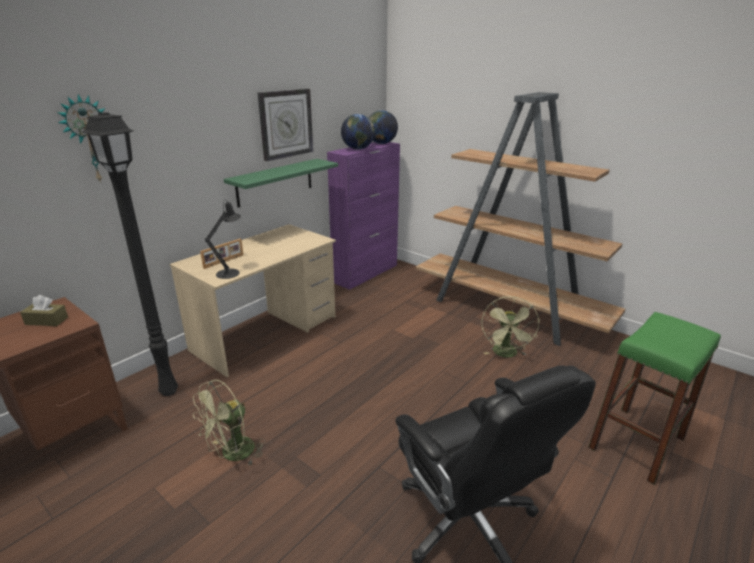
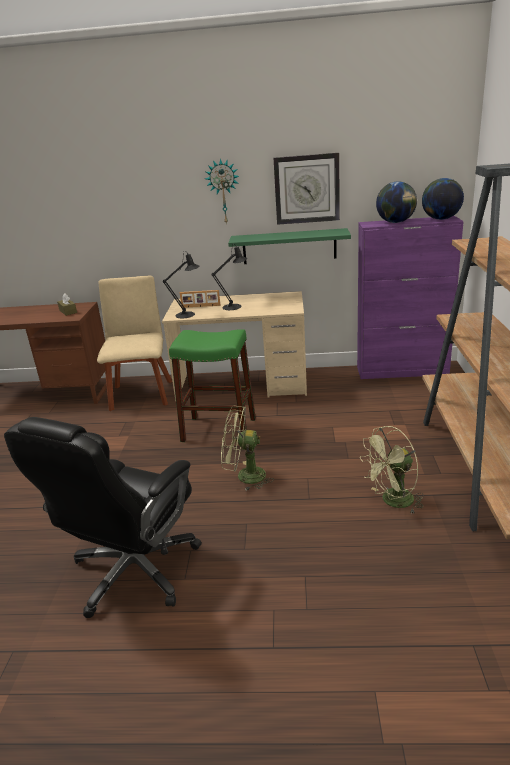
camera: 55 degrees right, 0 degrees up
(88, 139) = (121, 193): wall clock -> wall clock (223, 191)
(169, 390) = (141, 393): black floor lamp -> beige chair
(232, 454) = (108, 445): green fan -> green fan (244, 476)
(261, 252) = (234, 306): none -> black table lamp
(636, 443) = (356, 653): green stool -> green stool (218, 430)

